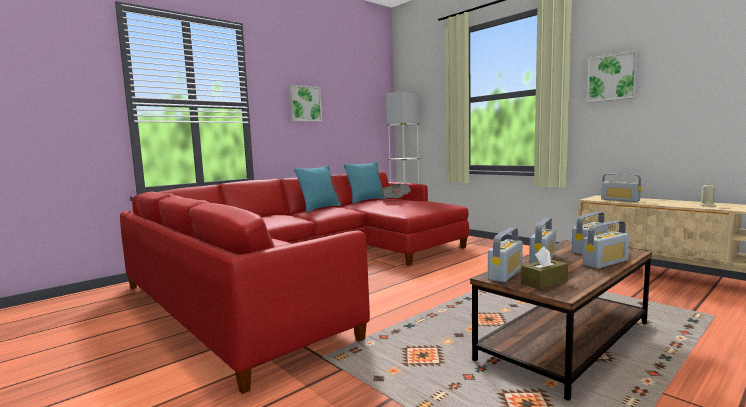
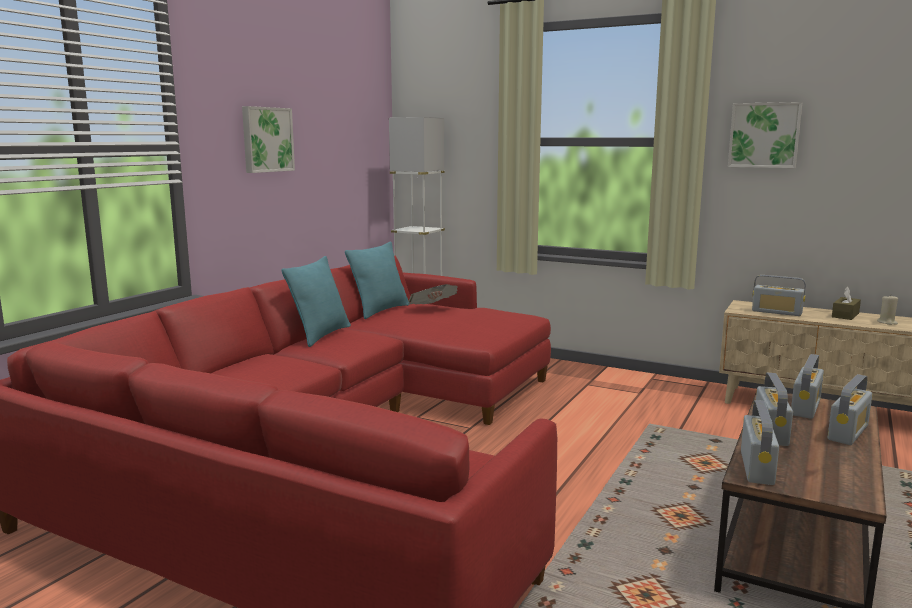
camera: 20 degrees left, 5 degrees up
(544, 282) = (818, 479): brown tissue box -> brown tissue box (845, 315)

